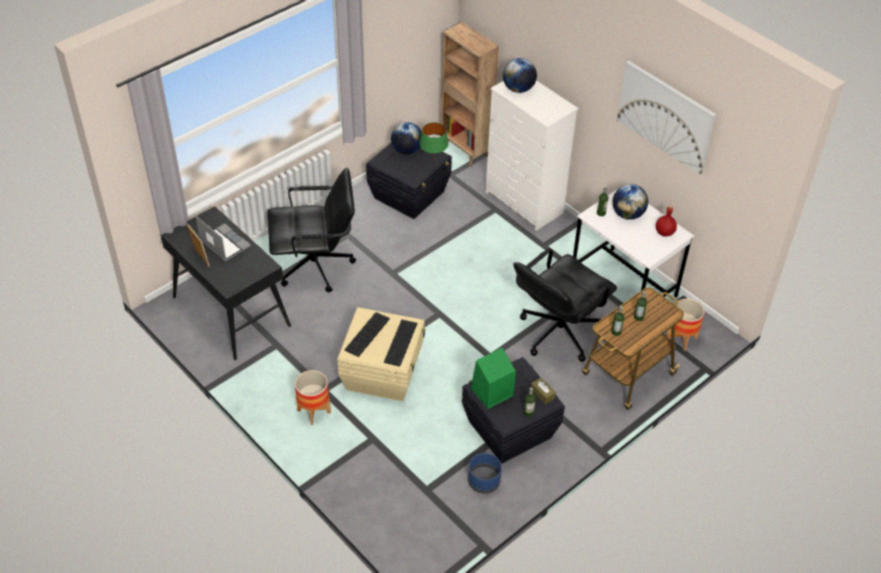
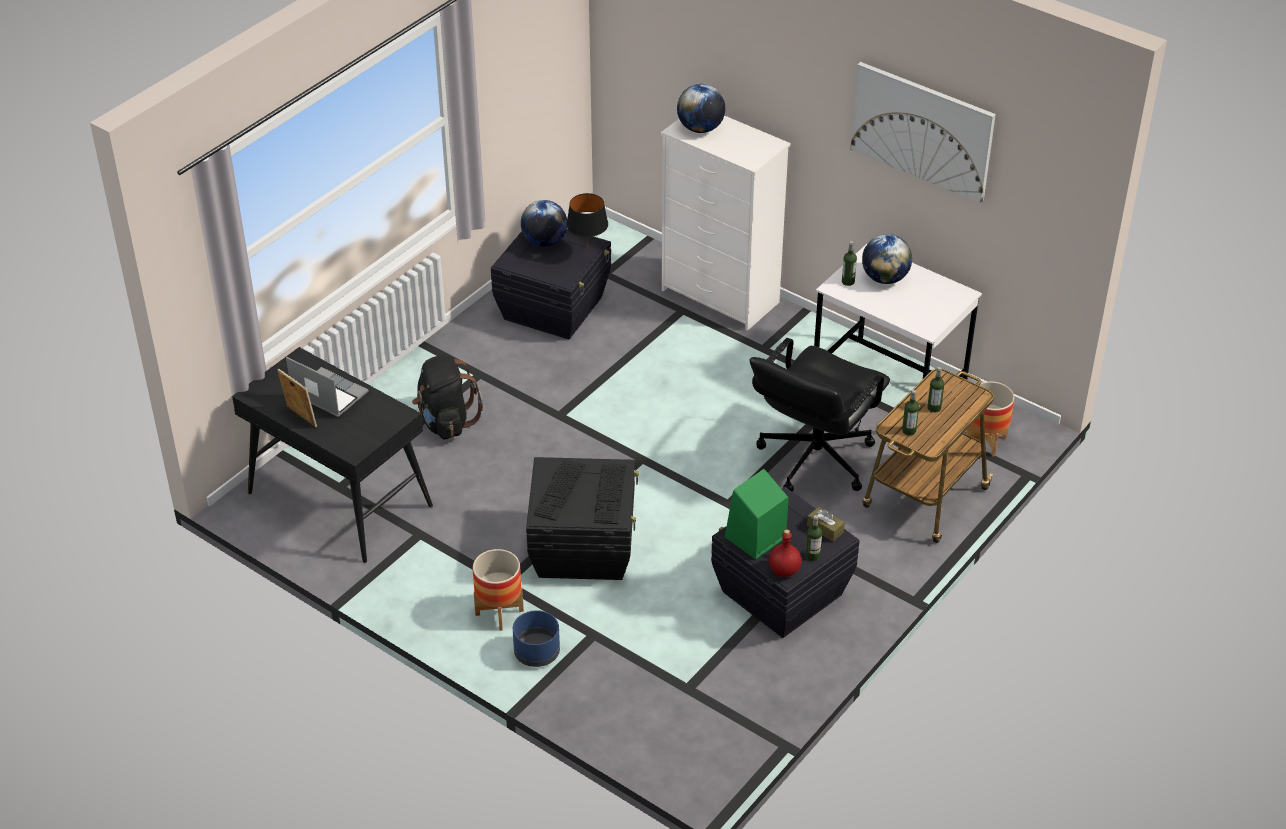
camera: 10 degrees left, 5 degrees down
(316, 266) = (446, 422): black office chair -> black backpack
(383, 373) = (583, 548): beige storage box -> black storage box
(433, 163) = (587, 254): green table lamp -> black table lamp
(465, 151) = (618, 239): brown bookcase -> none
(483, 481) = (763, 664): blue planter -> blue planter (536, 652)
(664, 232) = (941, 294): red bottle -> red bottle (784, 570)

